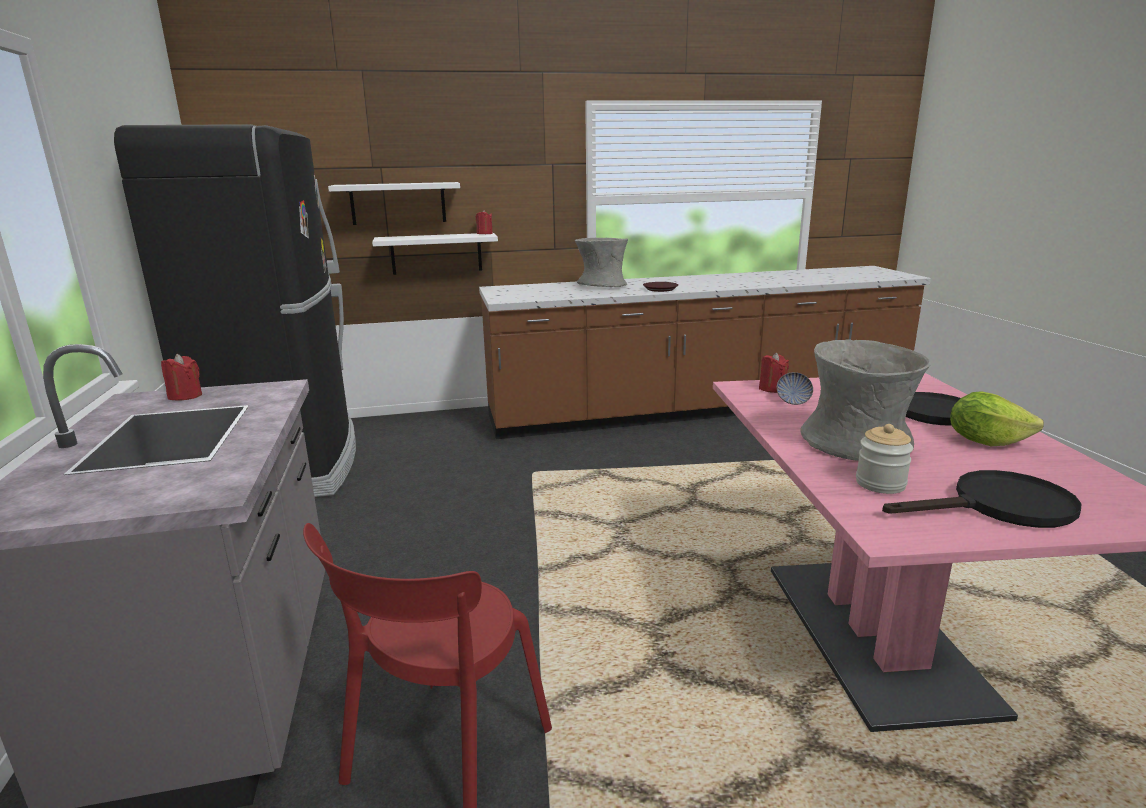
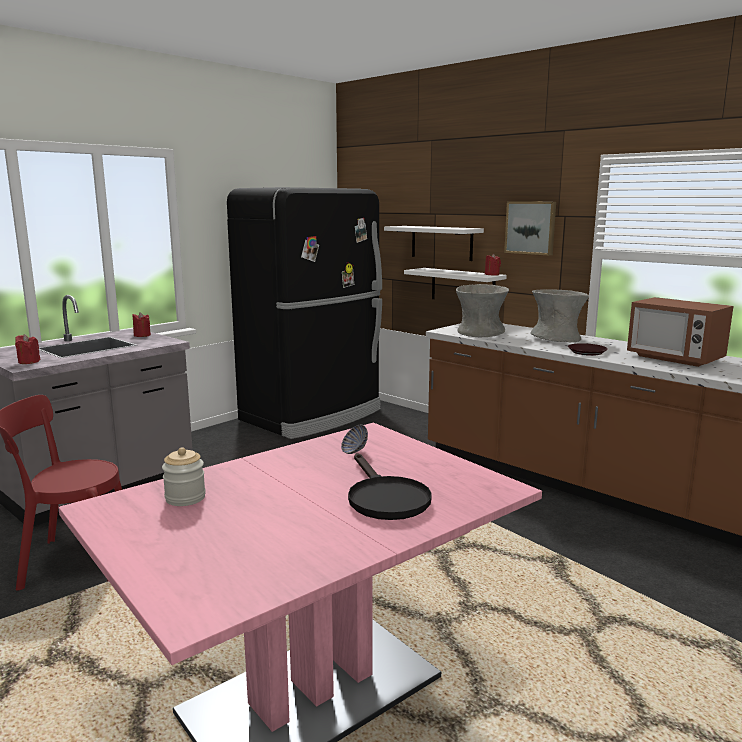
camera: 55 degrees right, 5 degrees down
(517, 178) = (531, 227): none -> picture
(711, 281) = (674, 358): none -> microwave
(772, 389) = (380, 440): red candle -> red candle (29, 362)
(856, 443) = (269, 482): grey vase -> grey vase (480, 333)
(985, 441) = (329, 529): lettuce -> none
(999, 507) = (166, 541): black frying pan -> none

